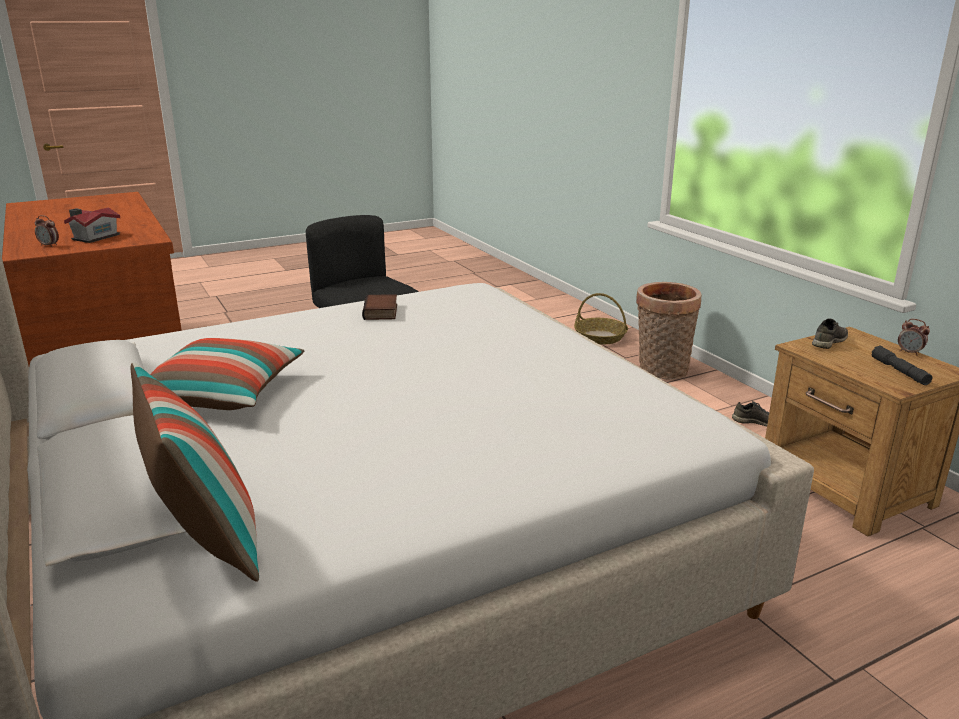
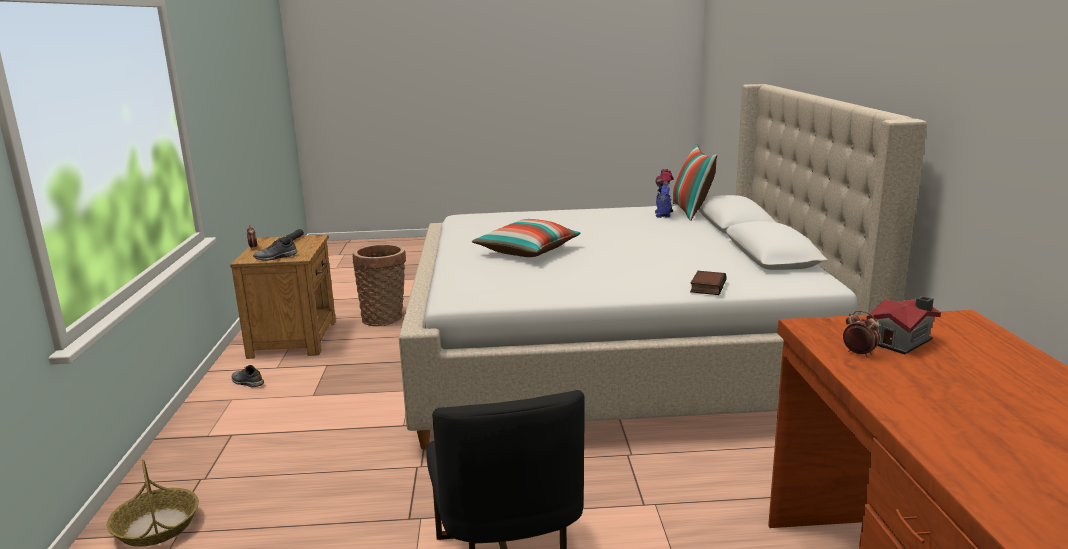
camera: 155 degrees left, 5 degrees down
(49, 245) = (949, 330): alarm clock -> alarm clock (859, 353)
(223, 394) = (693, 249): pillow -> pillow (527, 251)
(282, 511) = (663, 214): none -> toy robot
(382, 312) = (561, 285): book -> book (706, 287)
(661, 371) = (208, 448): basket -> basket (385, 318)

